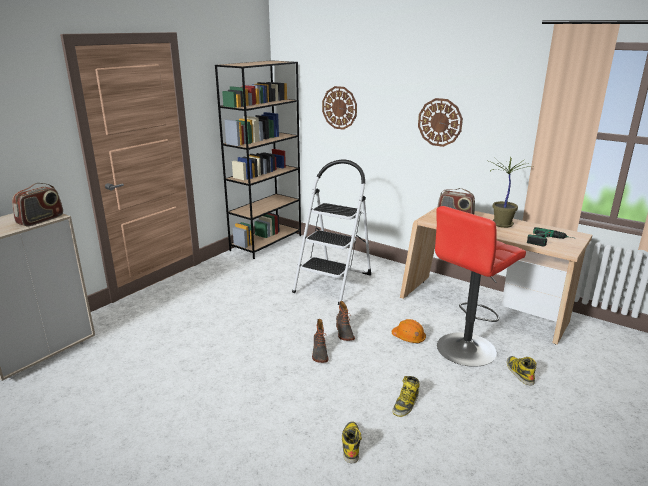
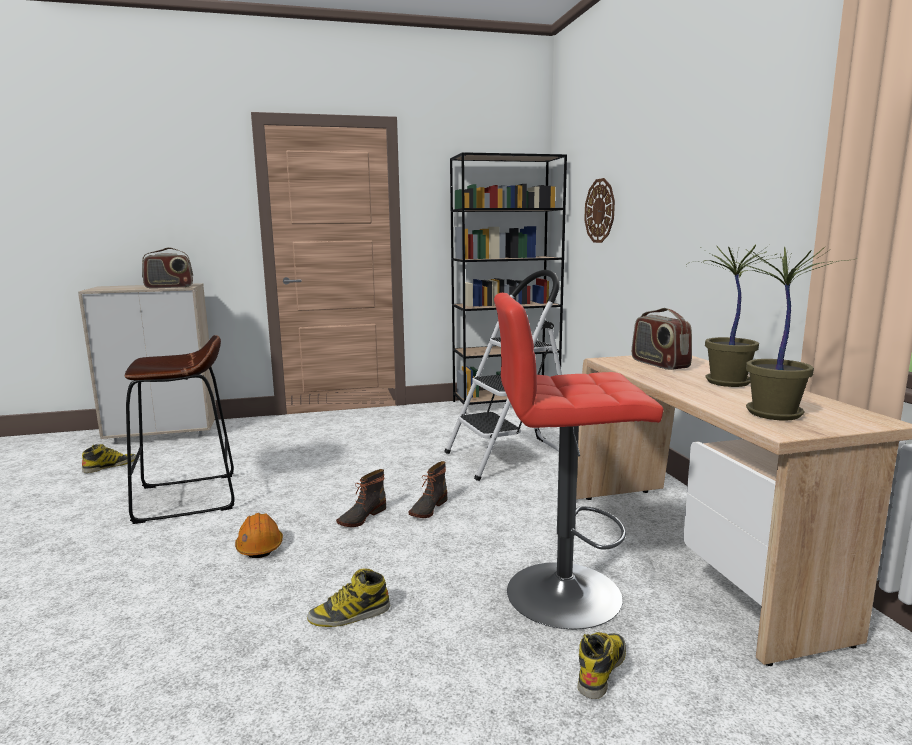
camera: 40 degrees right, 10 degrees down
(184, 391) = (187, 498): none -> brown stool
(351, 444) = (209, 621): boot -> boot (110, 466)
(408, 337) = (501, 545): orange hard hat -> orange hard hat (260, 546)
(440, 122) = (700, 210): wall clock -> none
(550, 241) = (773, 414): power drill -> potted plant

